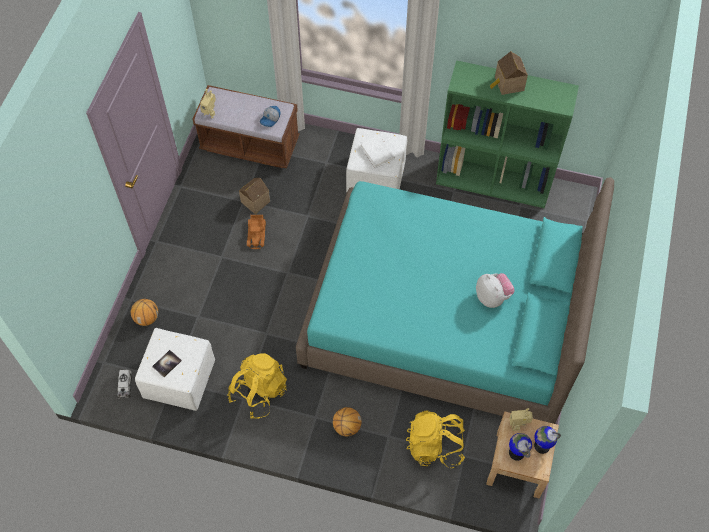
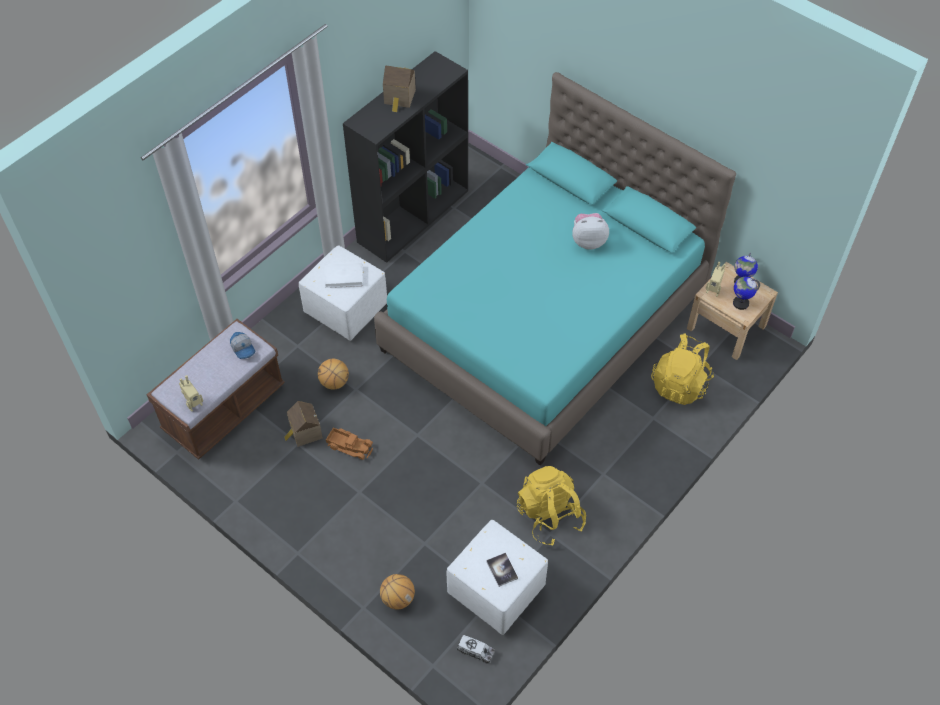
camera: 65 degrees left, 5 degrees down
(347, 427) = (627, 450): basketball -> basketball (334, 382)
(494, 181) = (413, 215): green bookcase -> black bookcase

